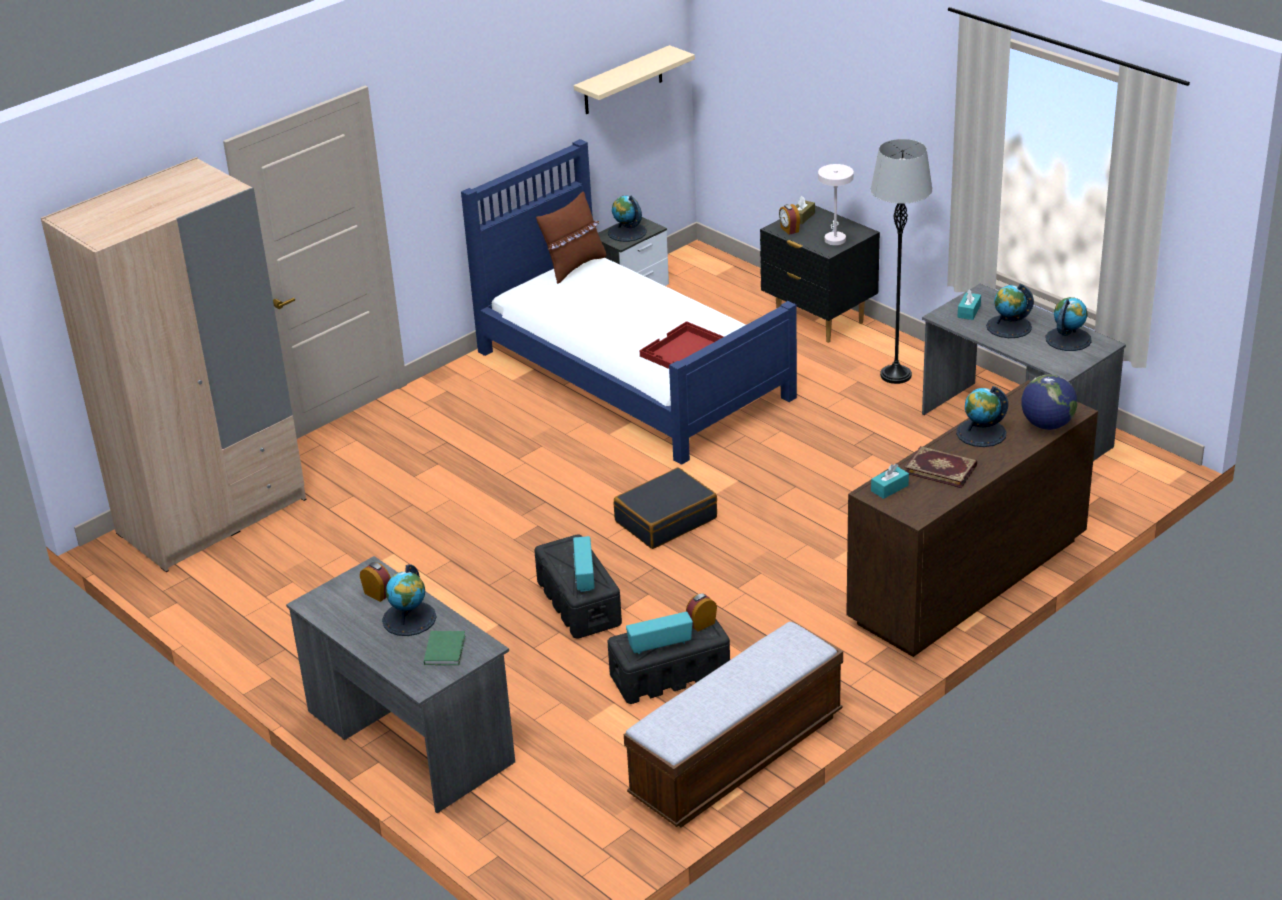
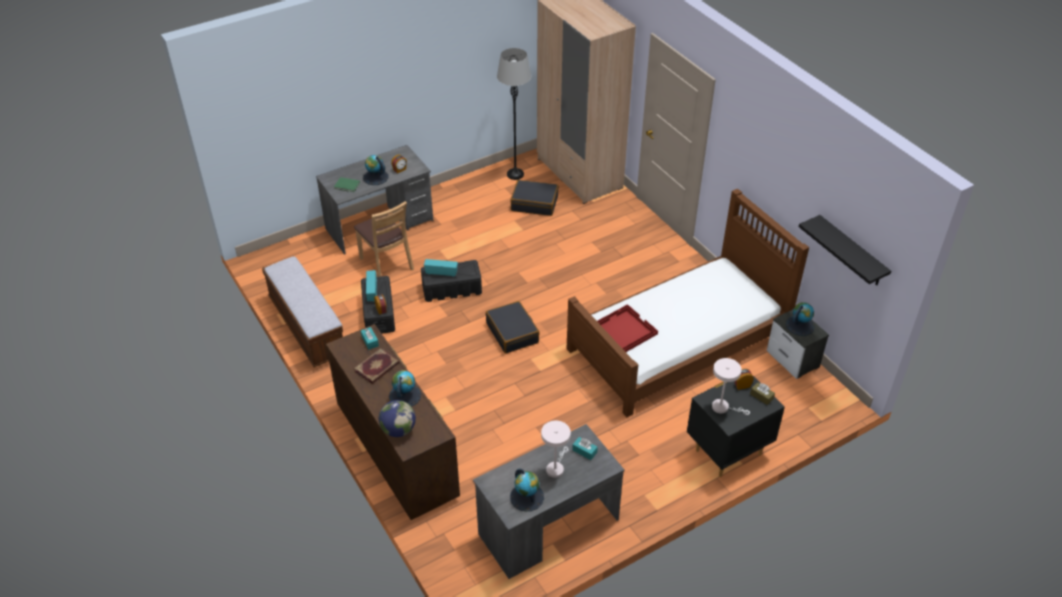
camera: 100 degrees right, 10 degrees up
(312, 553) = (534, 203): none -> black suitcase
(531, 698) = (386, 264): none -> brown chair
(574, 267) = (754, 294): brown pillow -> none
(623, 81) = (851, 252): beige shelf -> black shelf
(632, 373) = (678, 343): blue bed -> brown bed
(896, 375) = (641, 478): grey floor lamp -> grey floor lamp (515, 174)
(1009, 327) = (556, 468): globe -> white table lamp

